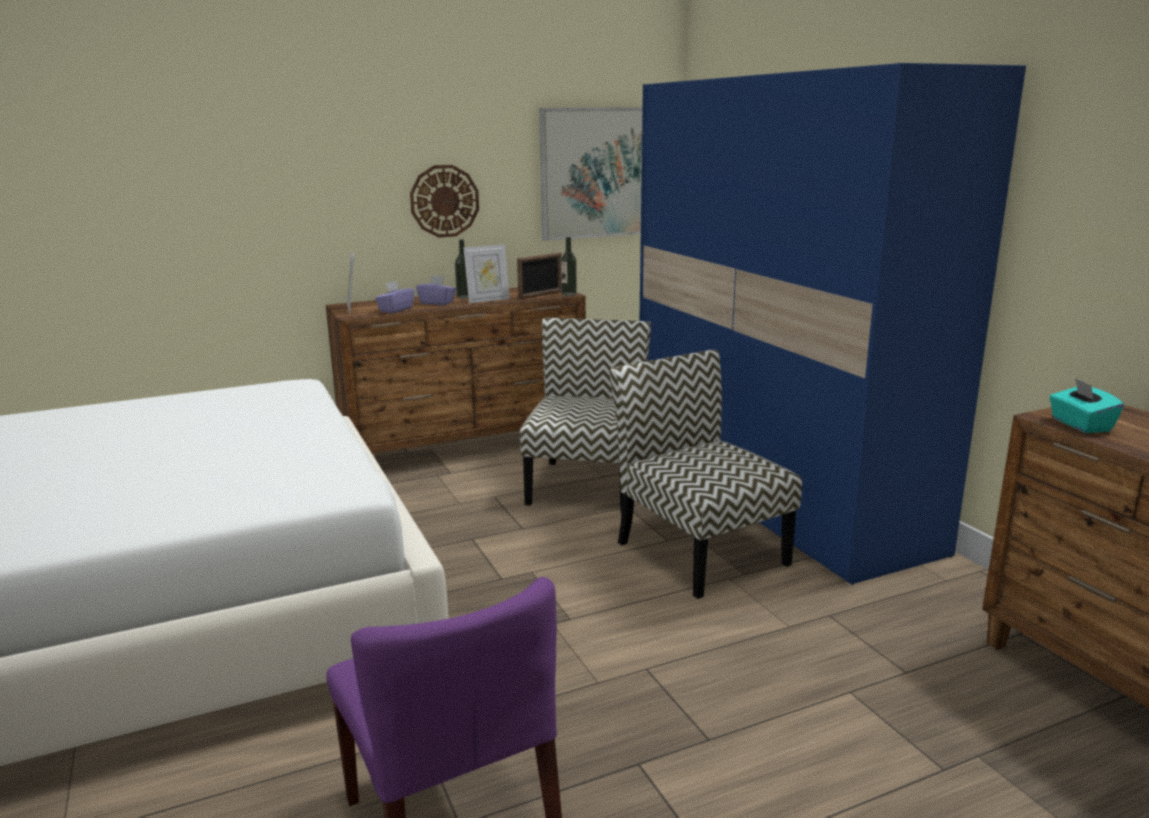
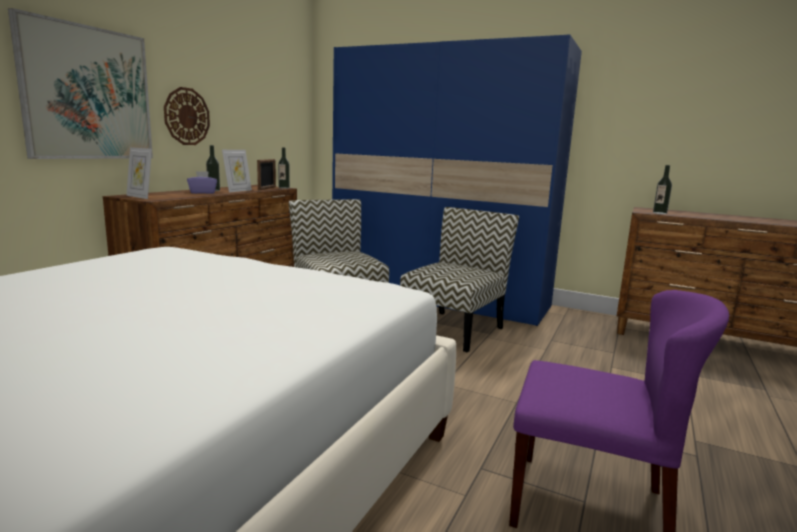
camera: 40 degrees left, 5 degrees down
(395, 310) = (181, 196): purple tissue box -> none
(598, 173) = (275, 109): picture -> picture (88, 93)
(699, 552) = (453, 329): chair -> chair turned 105 degrees clockwise
(1080, 425) = (659, 213): turquoise tissue box -> bottle

